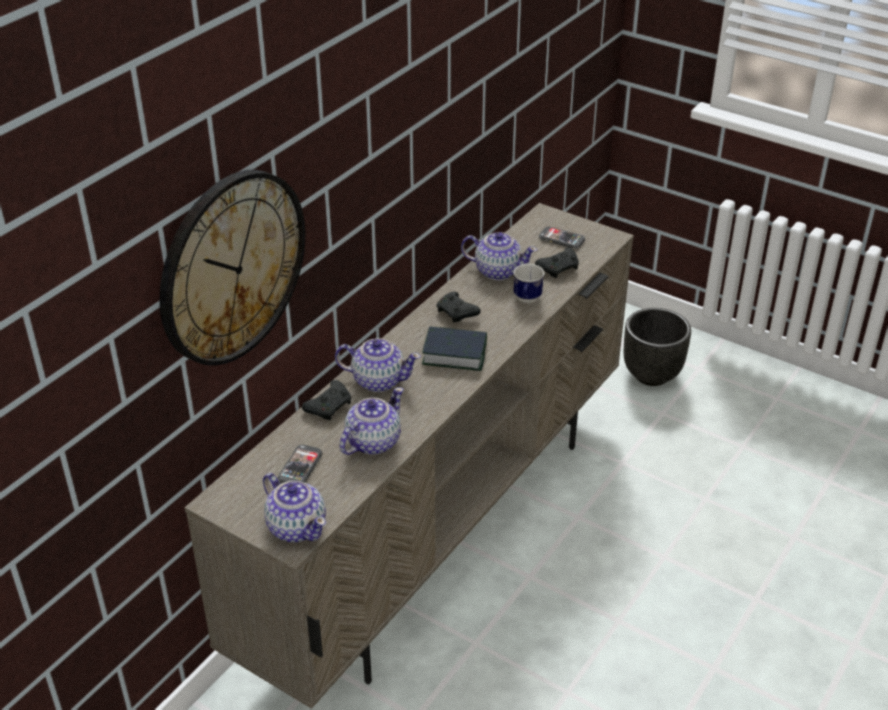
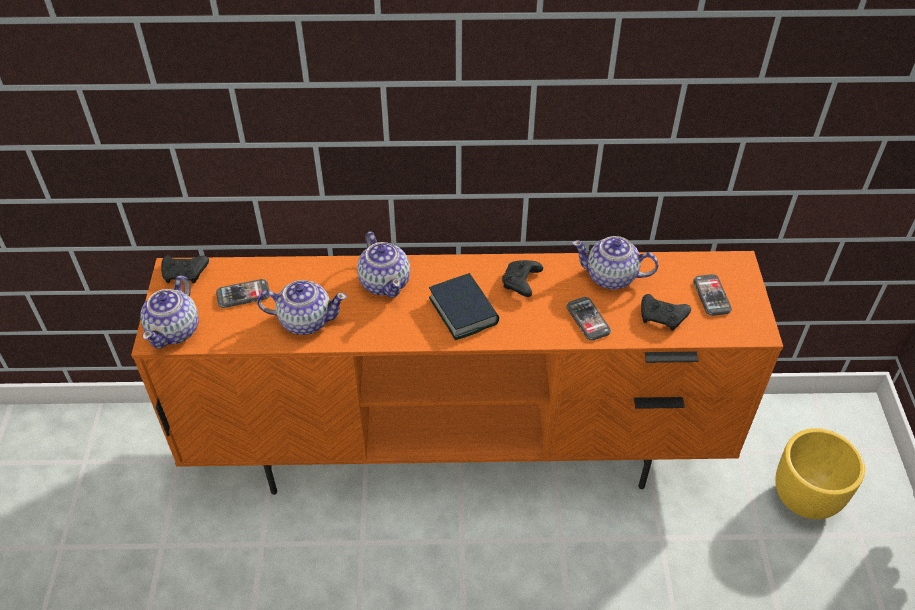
camera: 55 degrees right, 10 degrees up
(232, 267) = (229, 96): wall clock -> none
(330, 406) = (328, 271): black game controller -> black game controller (185, 274)
(441, 532) = (460, 449): beige tv stand -> orange tv stand
(497, 271) = (611, 277): teapot -> teapot turned 120 degrees clockwise
(526, 300) = (588, 319): mug -> phone
(652, 376) = (804, 499): black planter -> yellow planter

